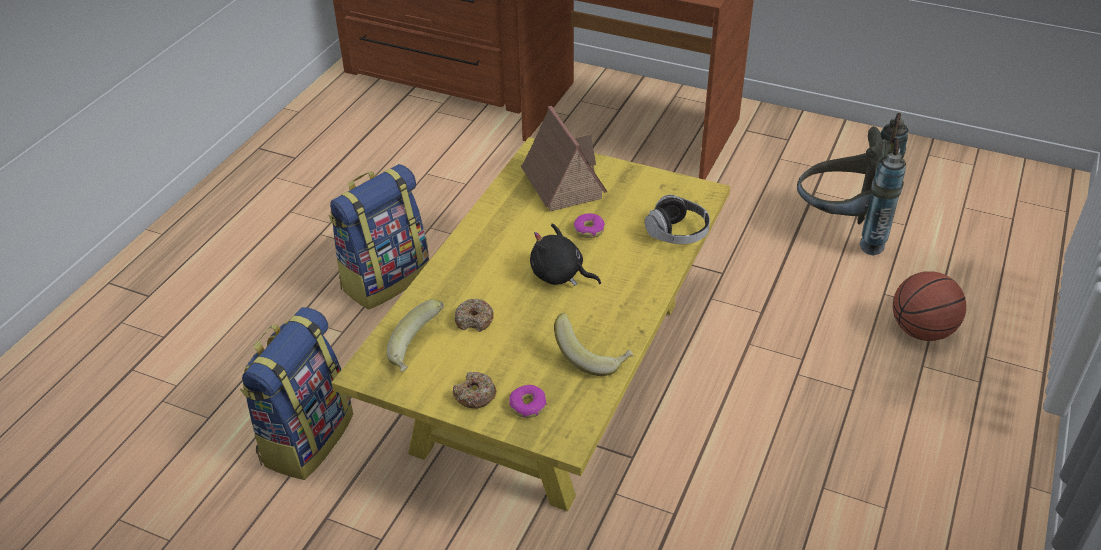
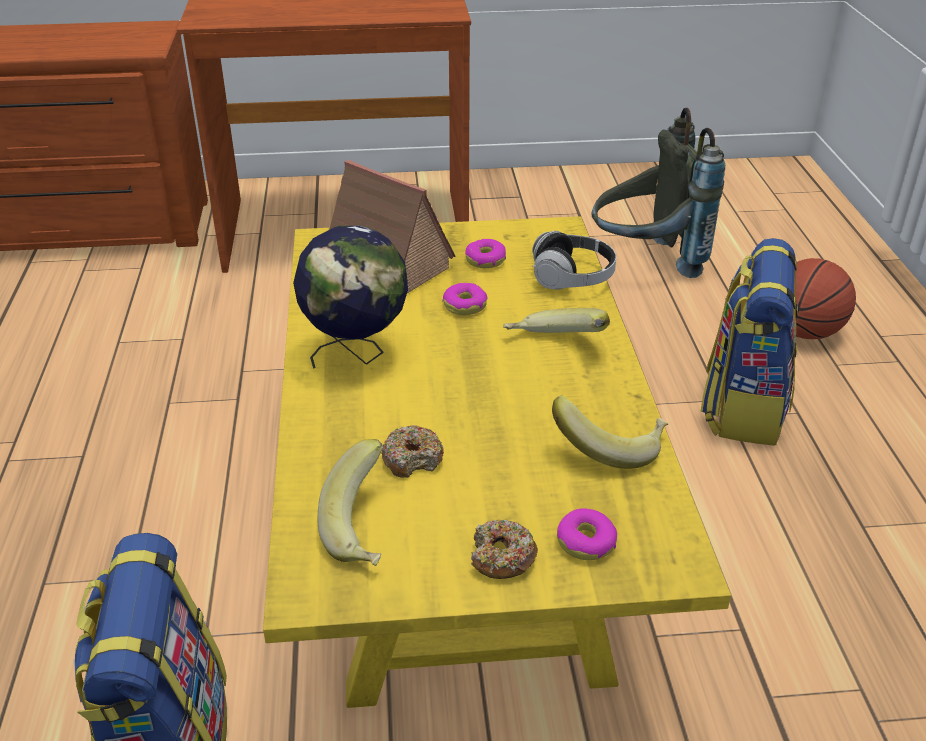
camera: 30 degrees left, 5 degrees down
(385, 279) = (147, 486): backpack -> backpack (742, 407)
(496, 241) = (357, 354): none -> globe
(560, 275) = (477, 366): black plush toy -> none
(620, 279) = (554, 346): none -> banana
(631, 200) = (485, 260): none -> donut

